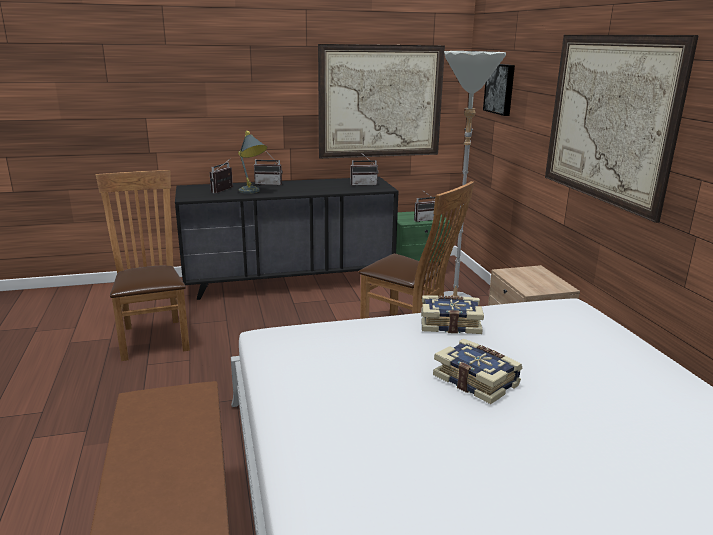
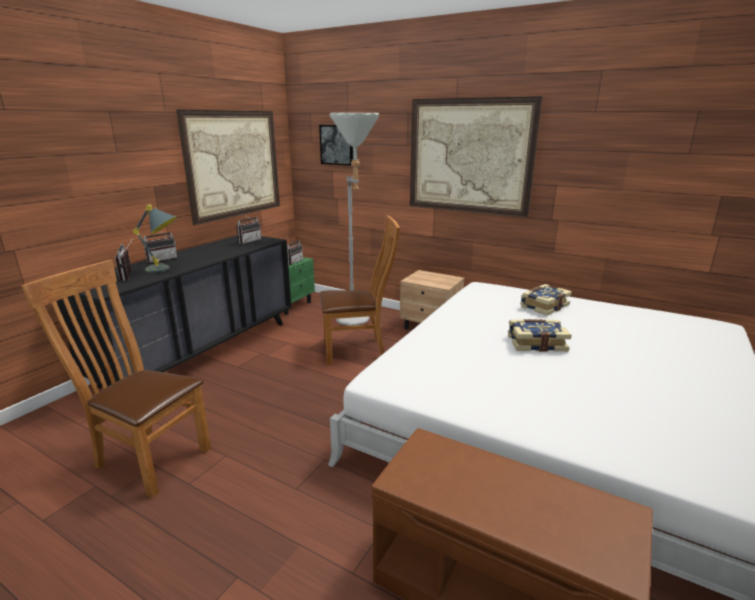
camera: 45 degrees left, 0 degrees up
(450, 323) = (455, 319): book -> book (543, 306)

